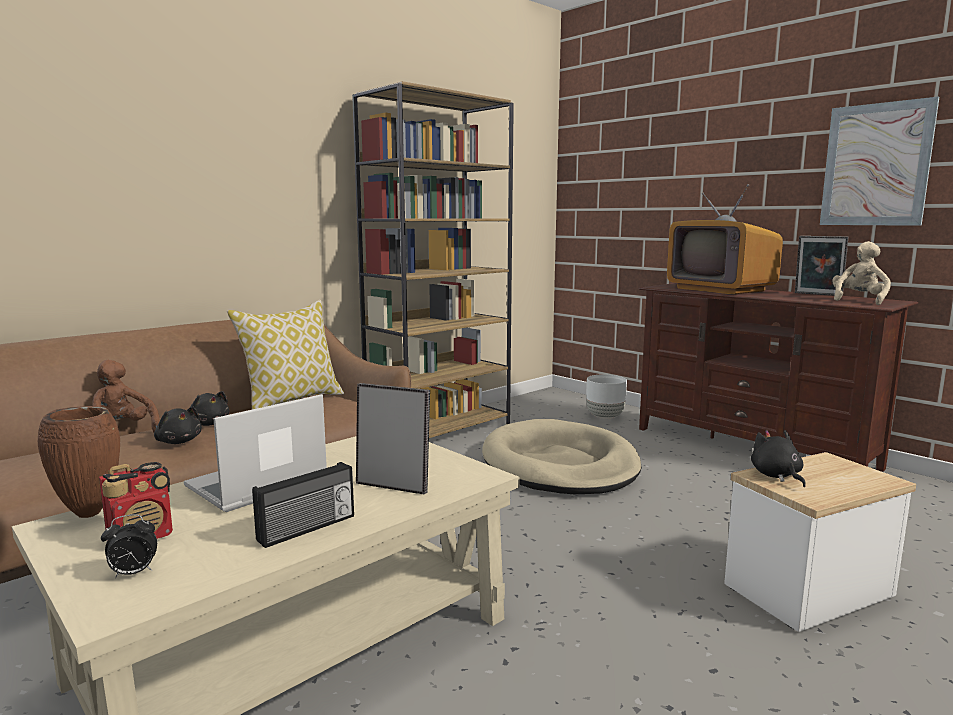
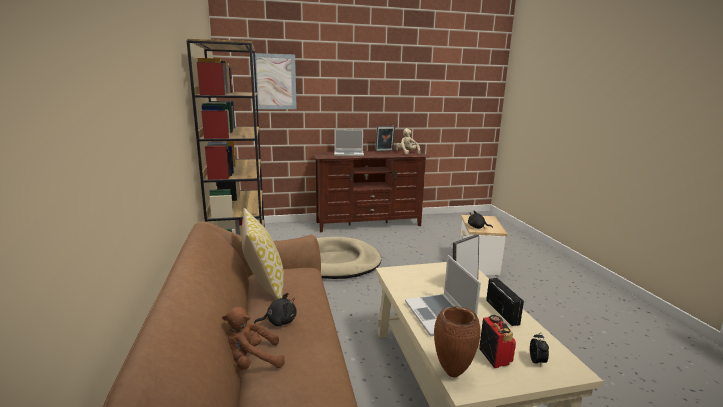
camera: 60 degrees left, 5 degrees up
(179, 441) = (309, 337): black plush toy -> none
(605, 417) = (294, 232): white planter -> none
(720, 289) = (349, 154): television -> laptop
(876, 165) = (398, 95): picture -> picture (274, 82)

